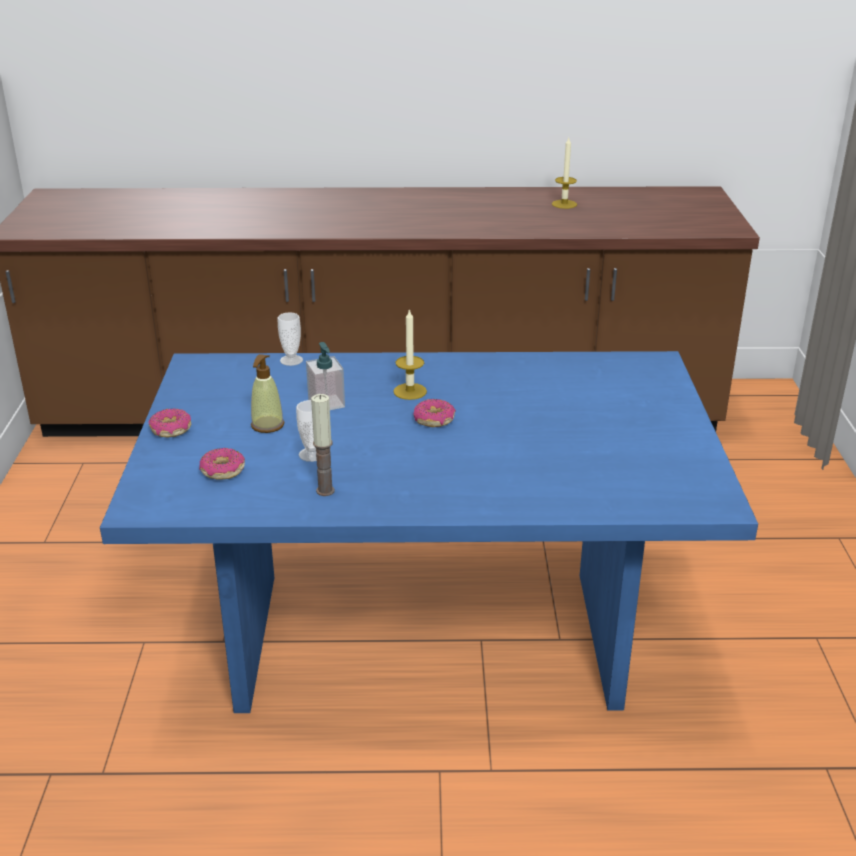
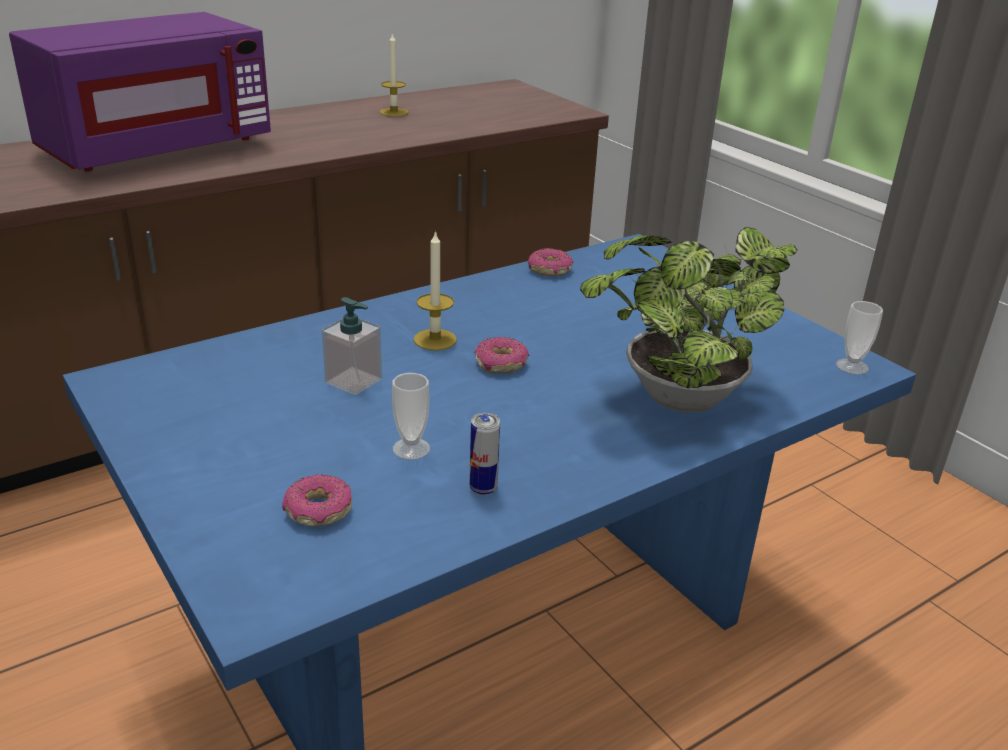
camera: 35 degrees left, 0 degrees up
(171, 430) = (177, 479): donut -> donut (550, 270)
(267, 425) = (309, 430): soap dispenser -> none
(291, 360) = (246, 341): cup -> cup (852, 366)
(325, 491) = (483, 489): candle -> can
(352, 208) = (156, 148): none -> purple microwave
(524, 480) = (674, 400): none -> potted plant

